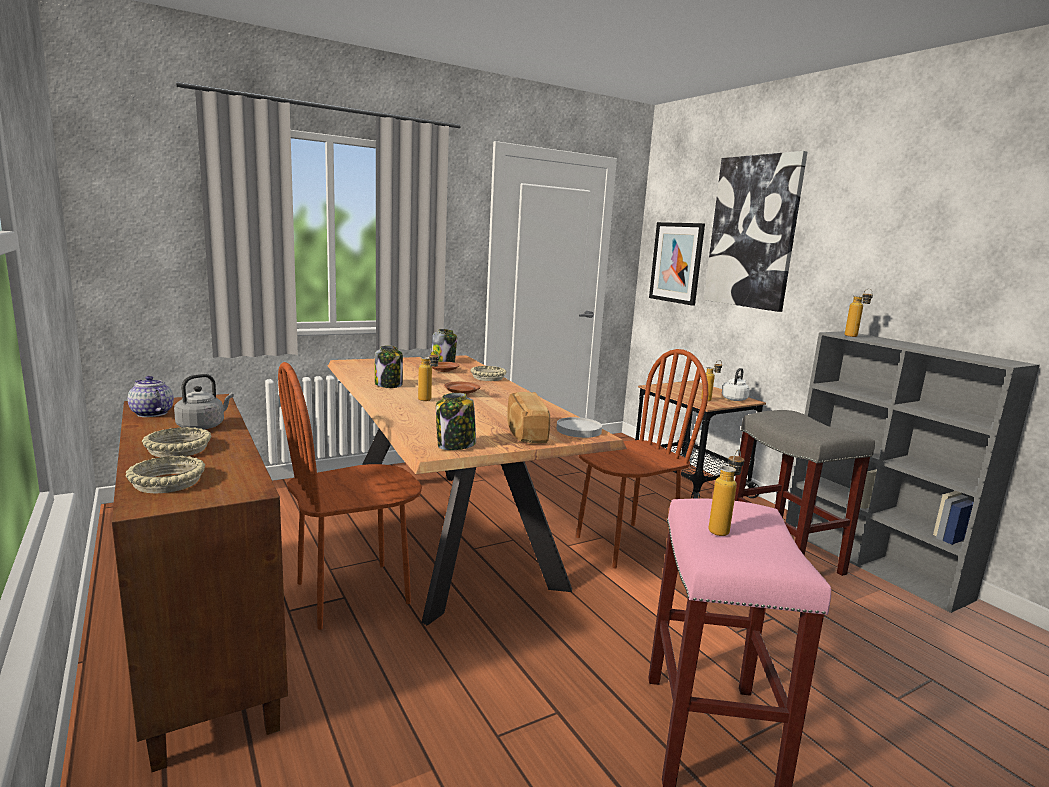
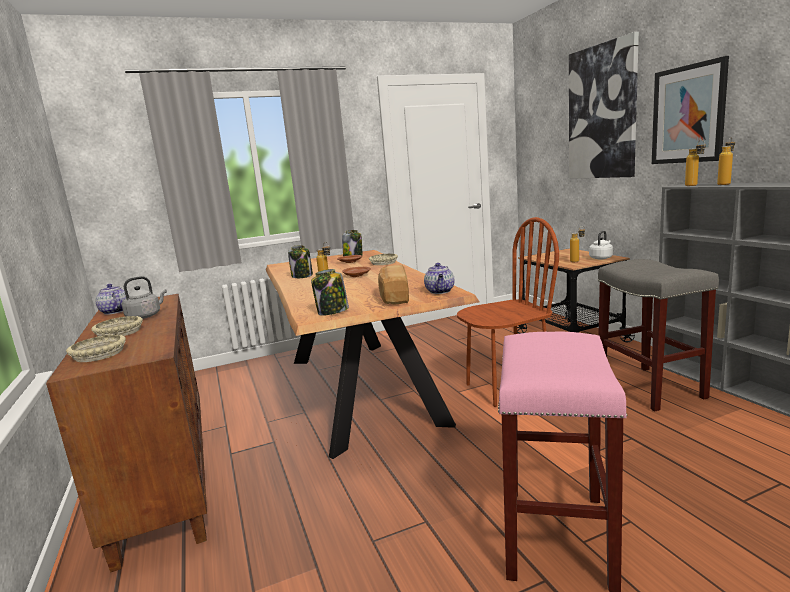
camera: 10 degrees right, 0 degrees up
(353, 593) = (280, 438): brown chair -> none
(579, 430) = (440, 291): white plate -> teapot
(676, 262) = (545, 151): picture -> picture (688, 114)
(722, 529) = (538, 354): bottle -> bottle (725, 184)

